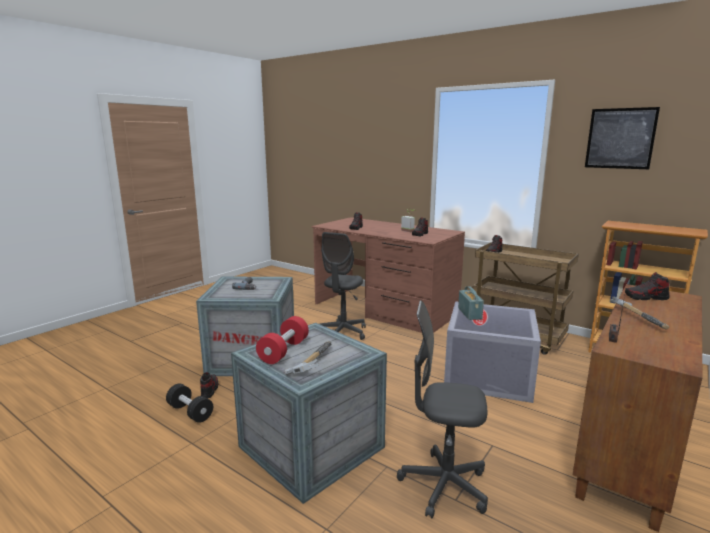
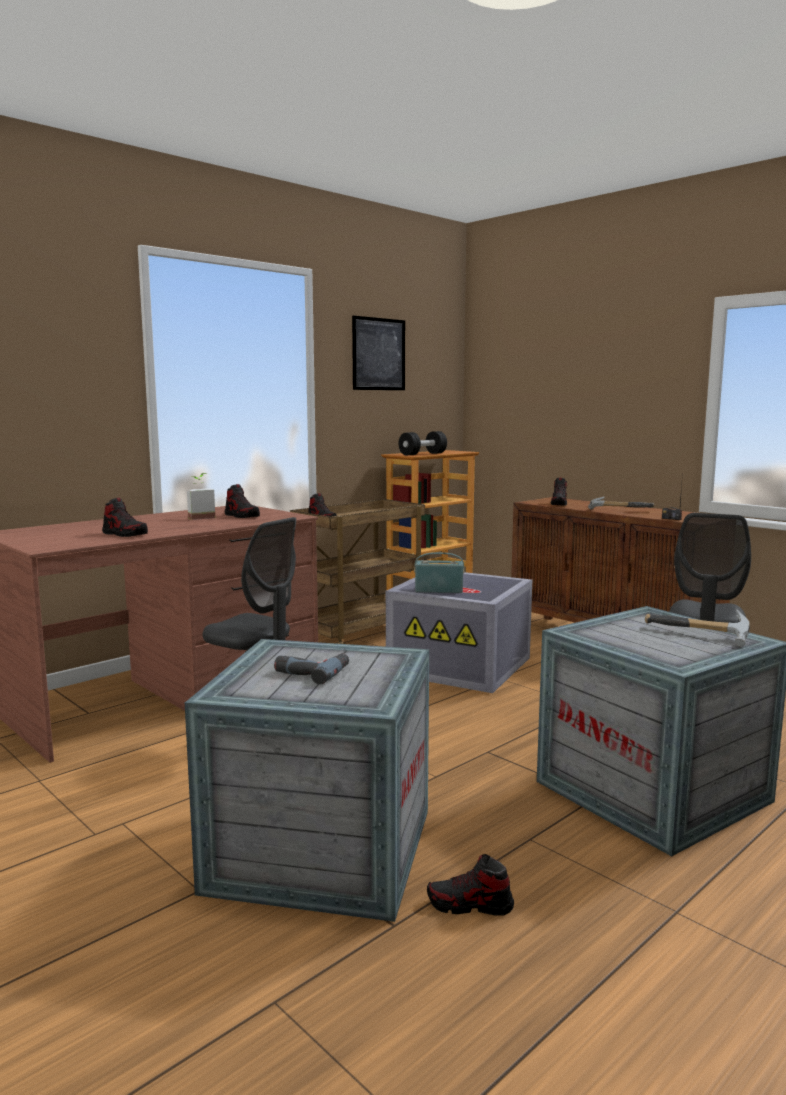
camera: 80 degrees left, 5 degrees down
(190, 412) = (566, 926): black dumbbell -> black dumbbell (422, 454)
(284, 351) = (665, 647): red dumbbell -> none

